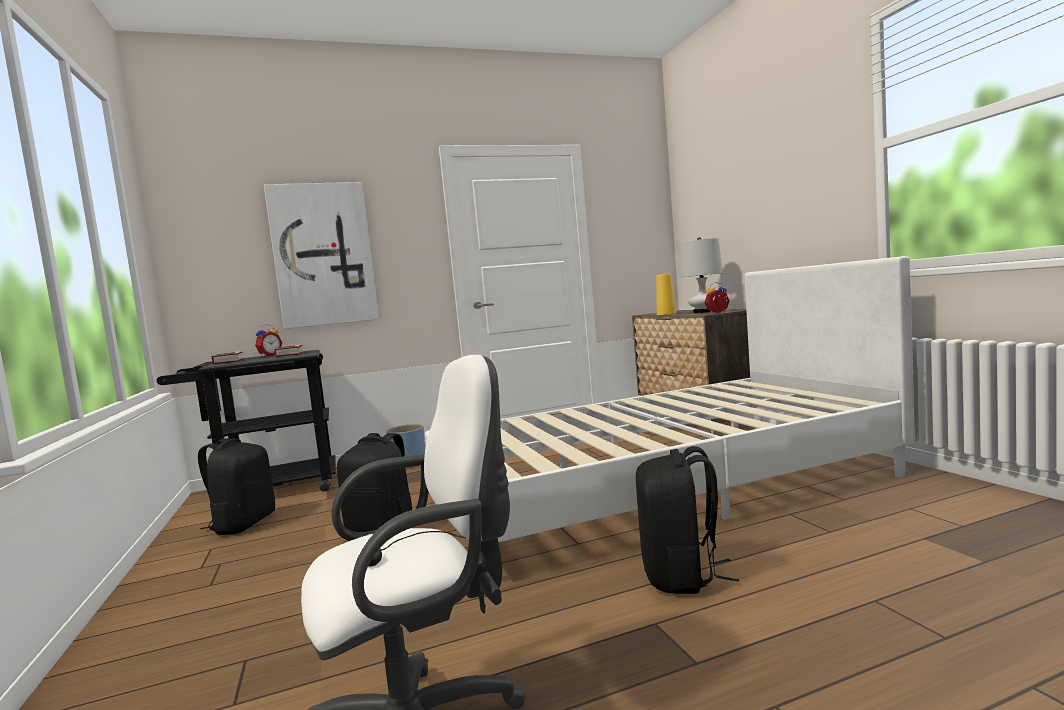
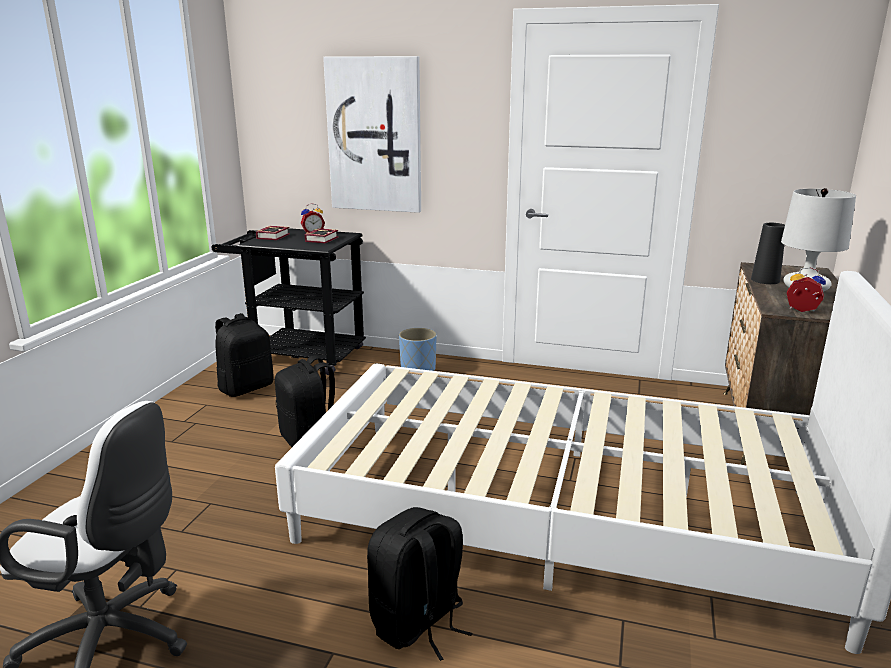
camera: 35 degrees right, 15 degrees up
(666, 314) = (765, 280): yellow vase -> black vase

